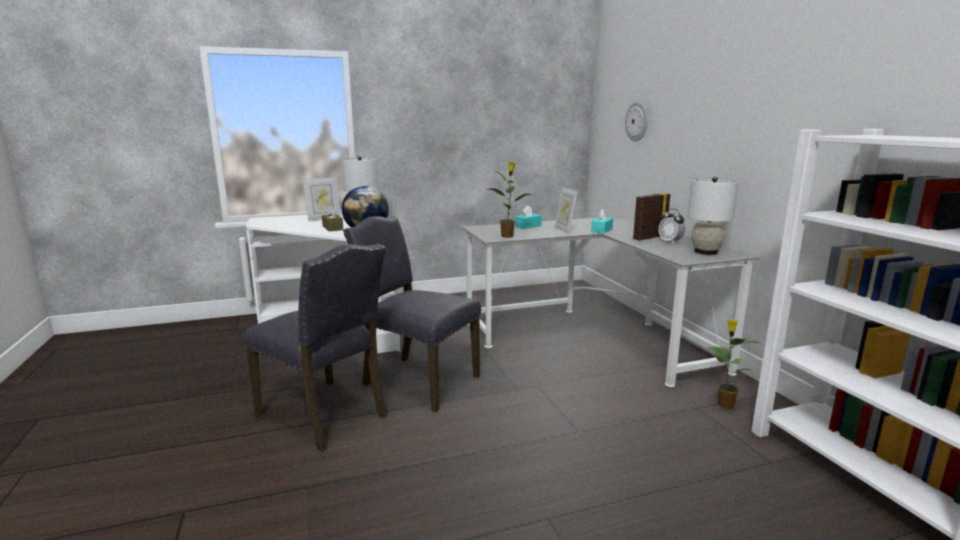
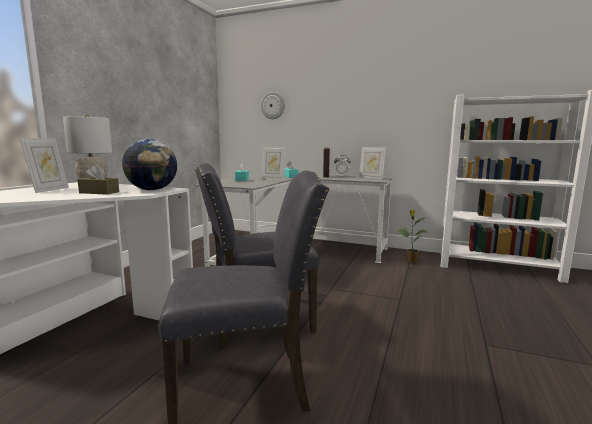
camera: 50 degrees left, 5 degrees down
(507, 236) = (253, 184): potted plant -> none
(706, 252) = (371, 177): white table lamp -> picture frame

